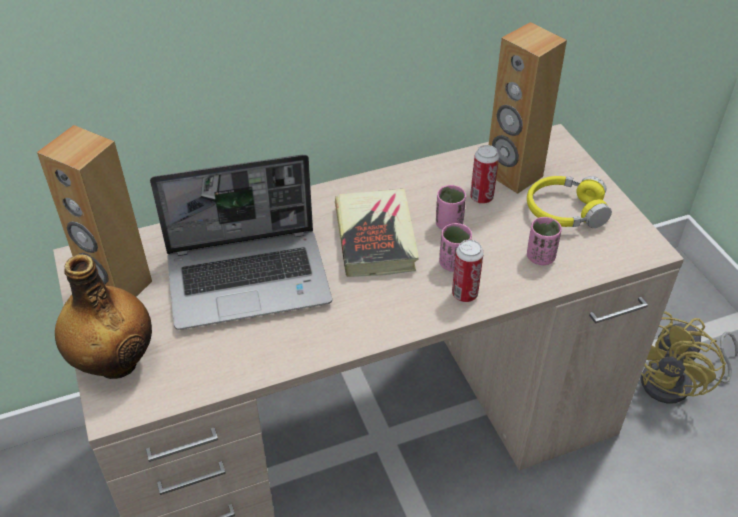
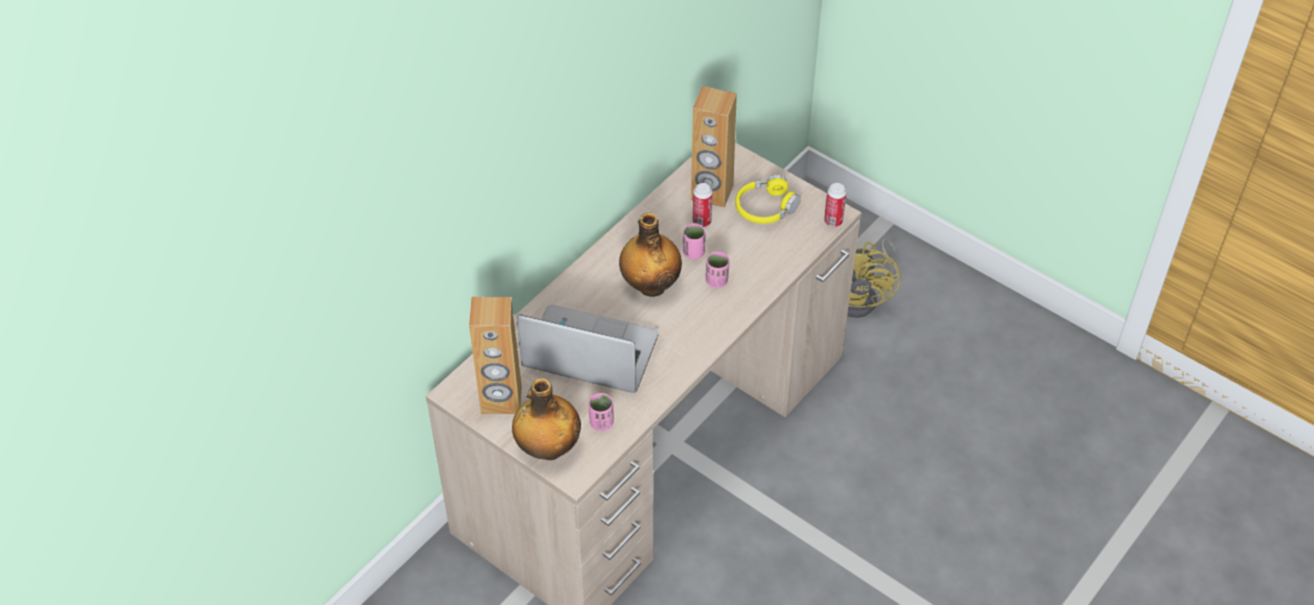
camera: 30 degrees left, 5 degrees up
(250, 279) = (588, 353): laptop -> laptop turned 120 degrees counterclockwise
(375, 238) = (650, 285): book -> bottle
(464, 294) = (739, 300): can -> can (833, 221)
(540, 257) = (770, 251): pink cup -> pink cup (601, 423)

